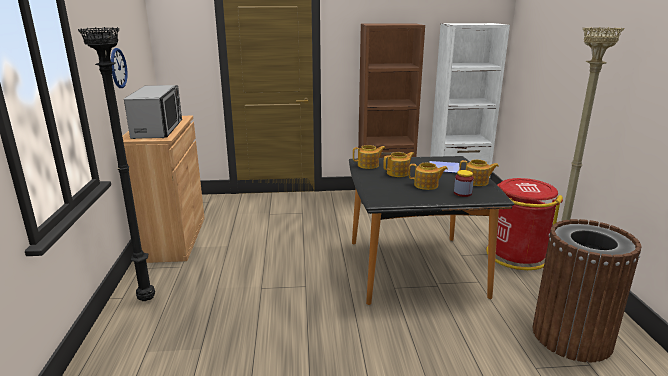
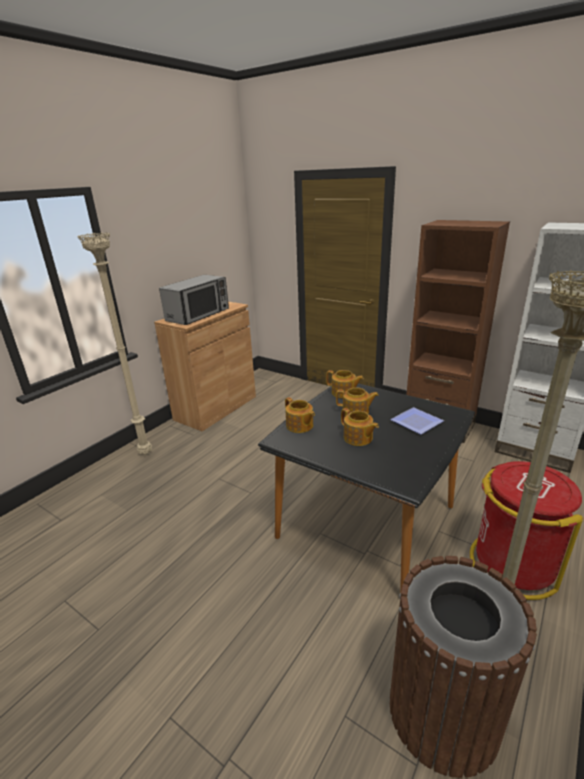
camera: 40 degrees right, 5 degrees up
(118, 68) = (178, 259): wall clock -> none
(146, 300) = (144, 454): black floor lamp -> beige floor lamp
(462, 193) = (379, 463): jar -> none
(477, 182) = (424, 454): teapot -> teapot (299, 426)

